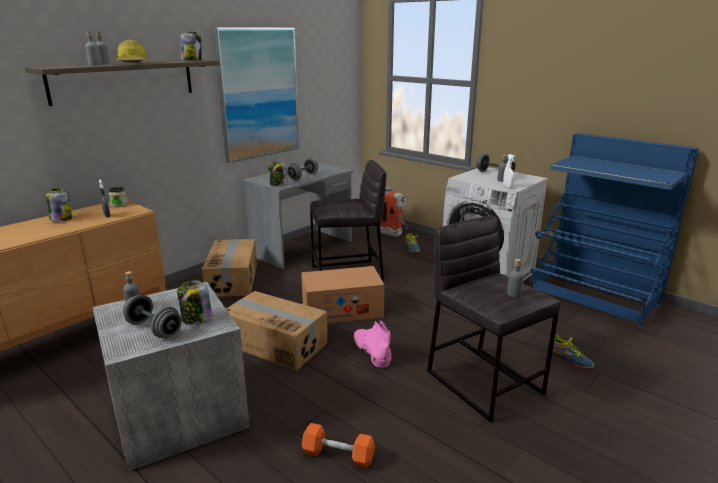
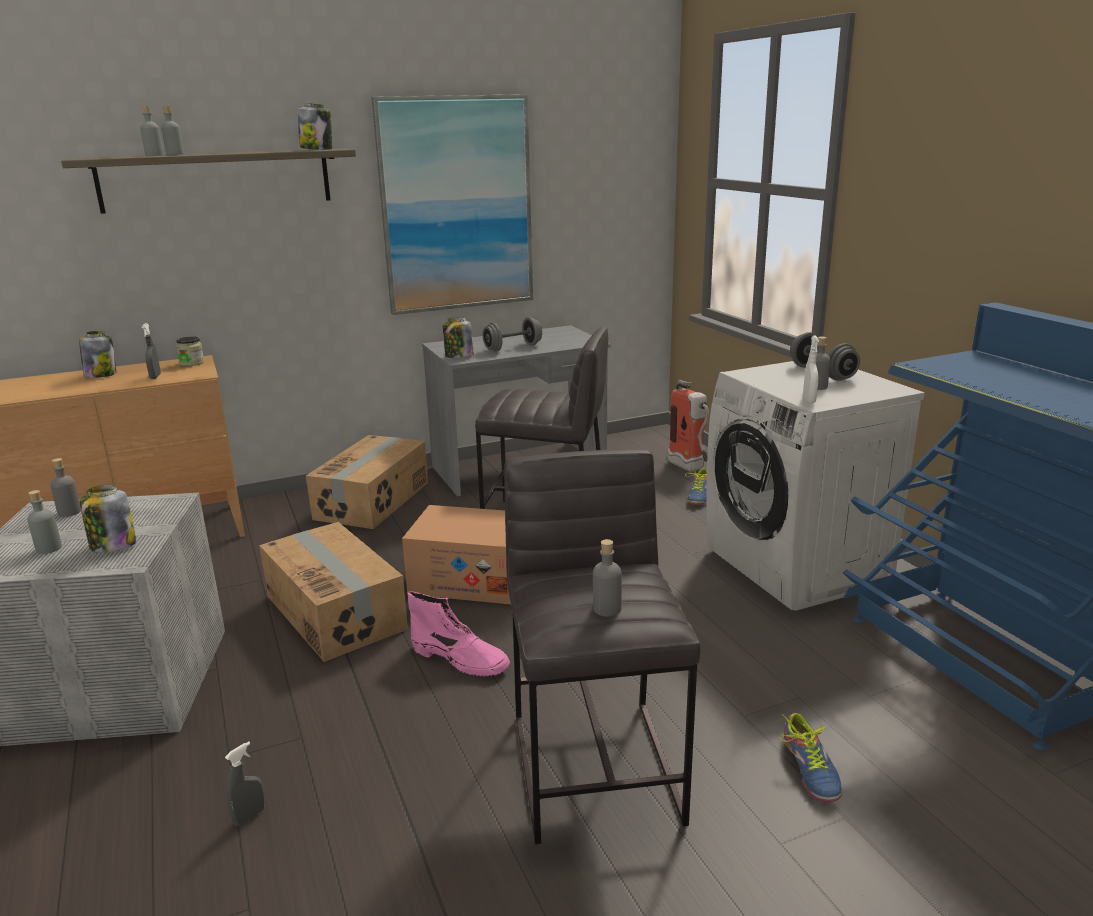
camera: 25 degrees right, 0 degrees up
(134, 63) = (214, 153): hard hat -> none
(154, 329) = (49, 548): grey dumbbell -> grey bottle
(338, 455) = (249, 816): orange dumbbell -> grey spray bottle
(371, 351) = (460, 659): pink boot -> pink boot turned 120 degrees clockwise

